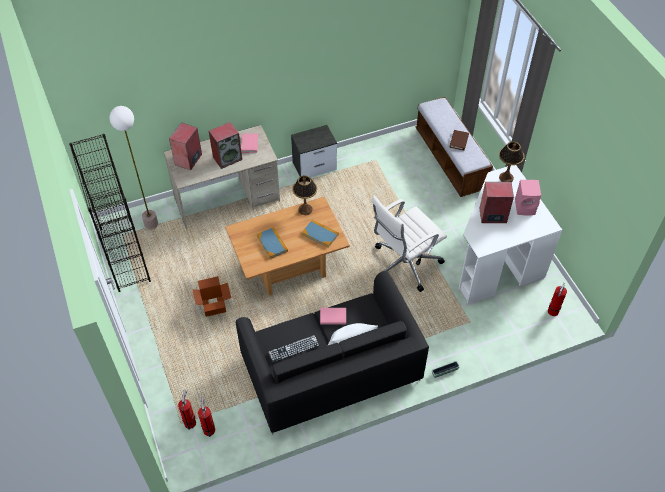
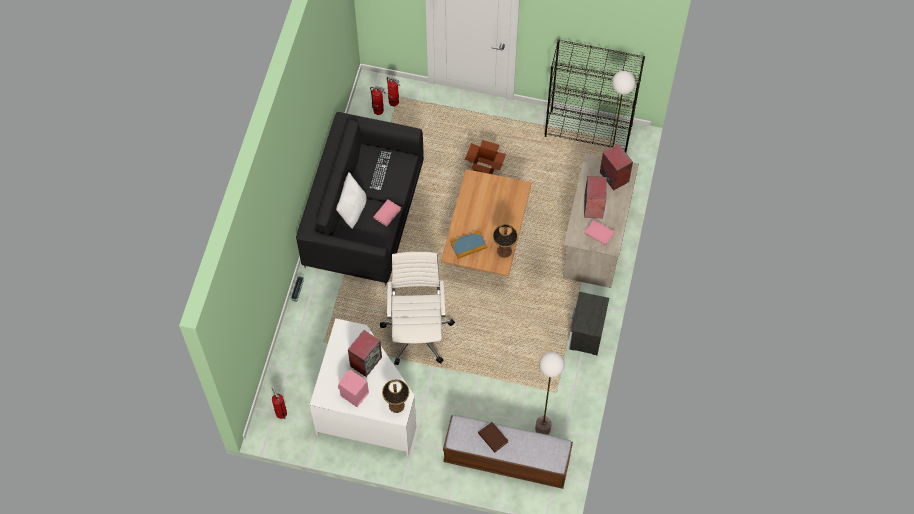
camera: 125 degrees right, 10 degrees up
(272, 244) = (486, 205): book -> none
(409, 153) = (542, 429): none -> floor lamp

